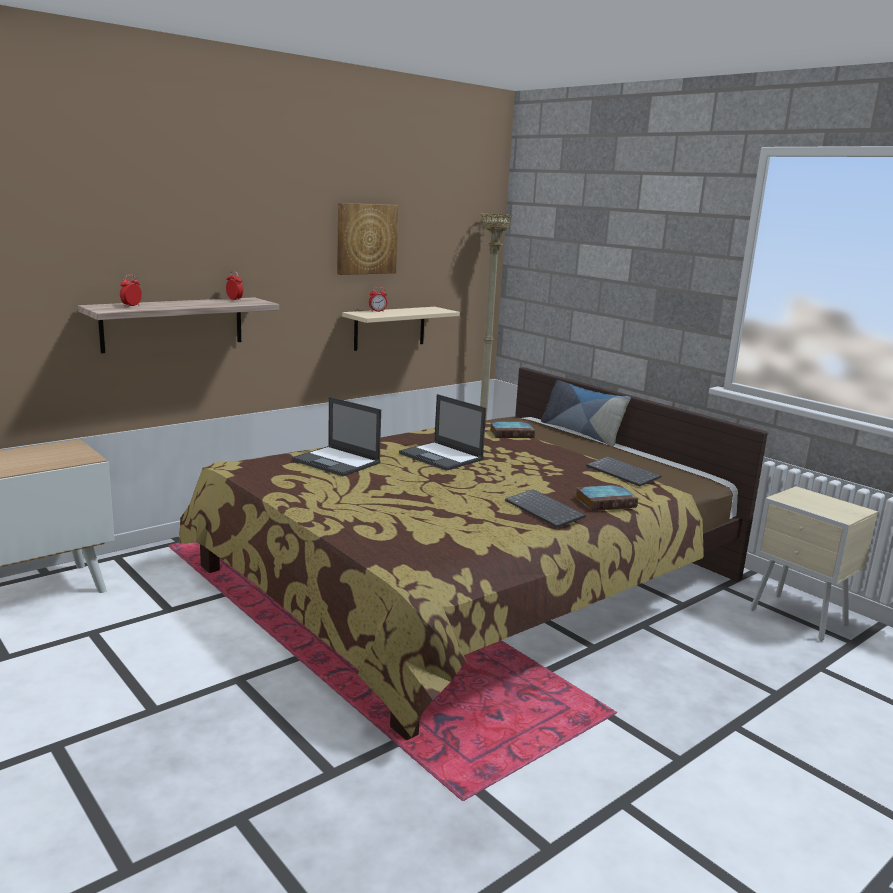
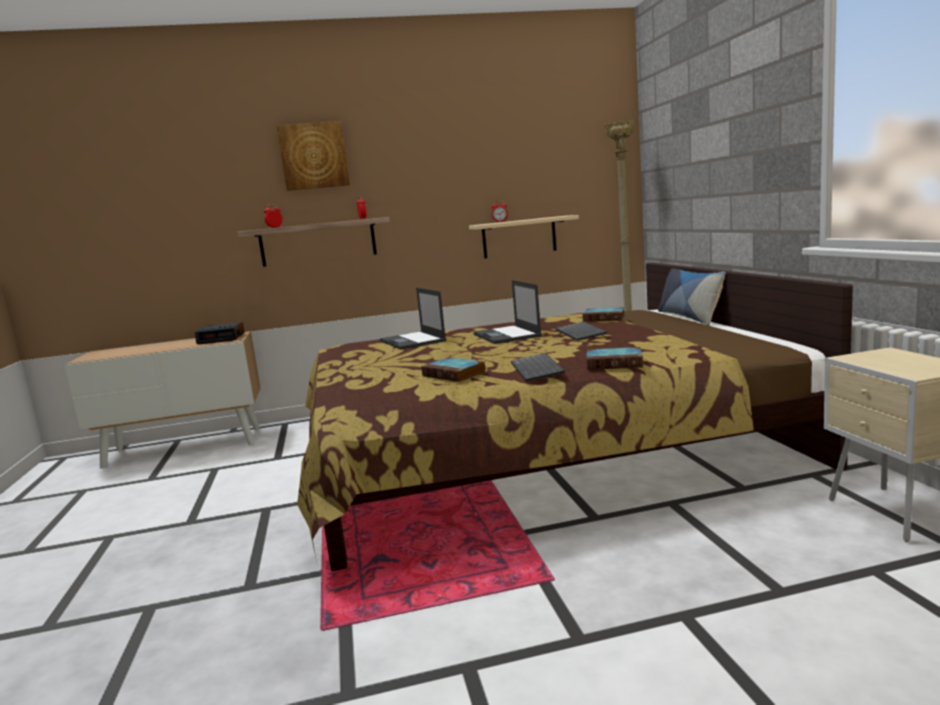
camera: 30 degrees right, 5 degrees down
(60, 454) = (222, 339): none -> alarm clock
(366, 239) = (486, 160): picture -> picture (314, 156)
(469, 517) = (455, 374): none -> book
(624, 473) = (675, 341): keyboard -> keyboard (581, 333)

